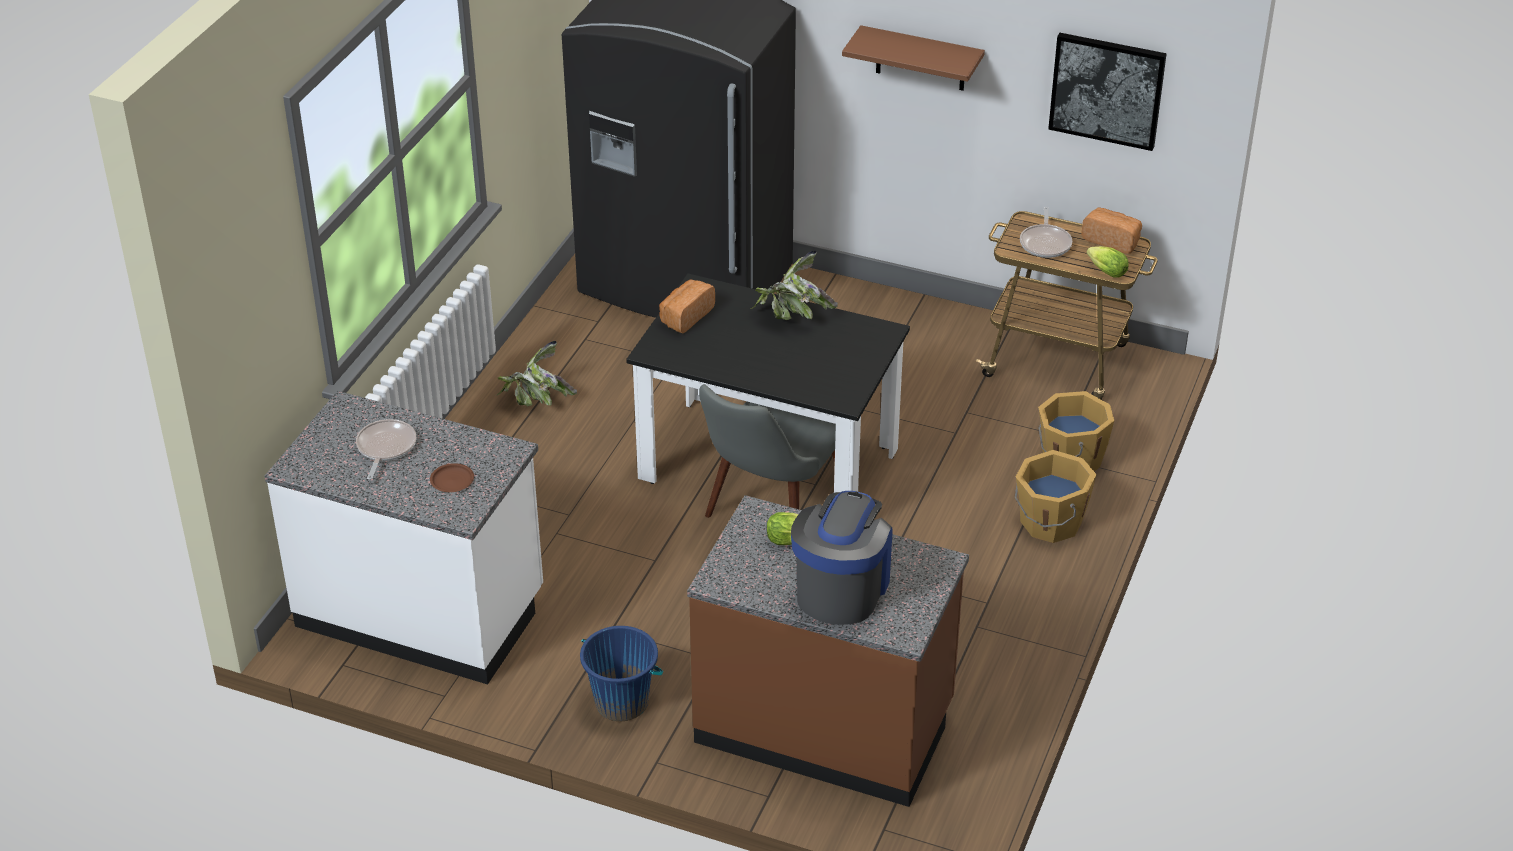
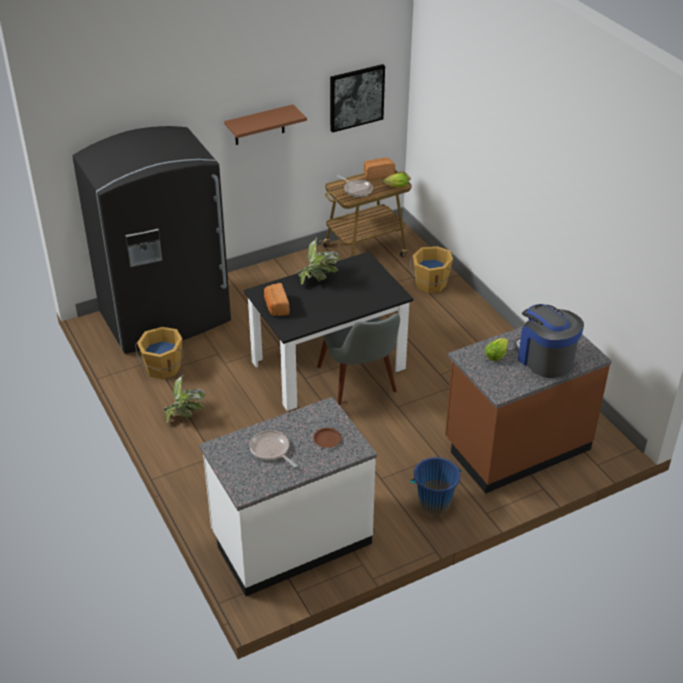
camera: 50 degrees left, 0 degrees up
(1049, 523) = (461, 311): orange bucket -> orange bucket (163, 368)

